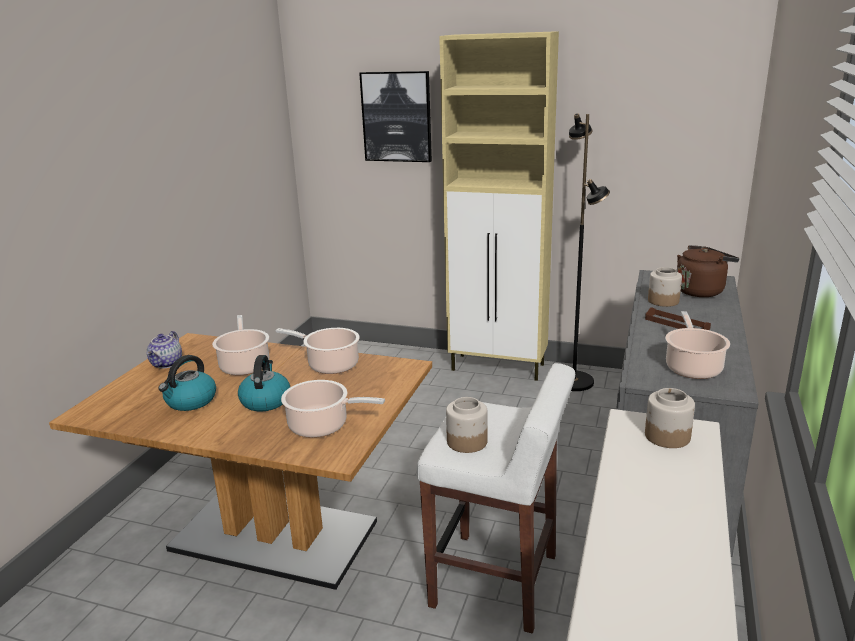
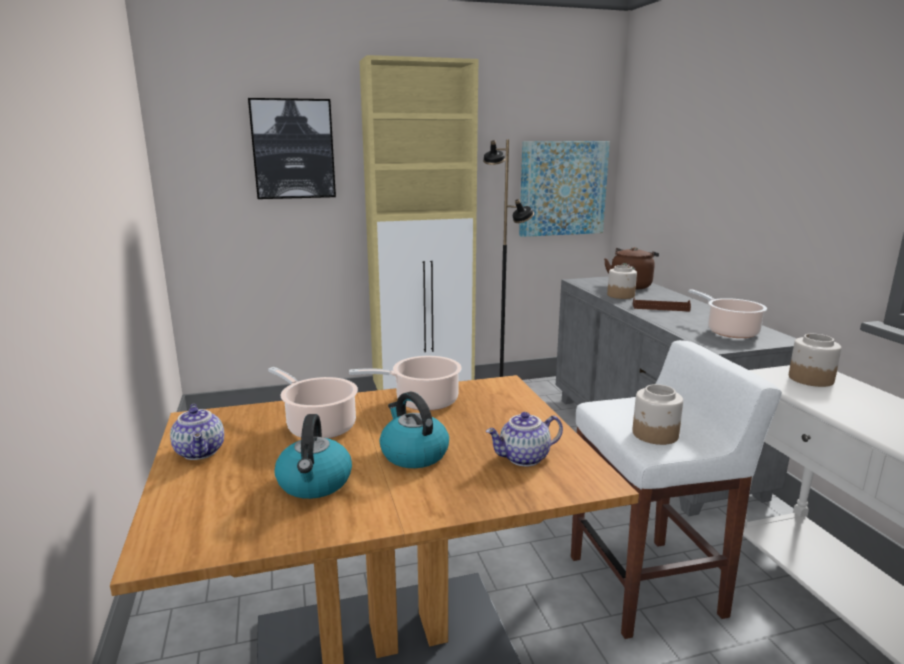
camera: 35 degrees left, 5 degrees down
(322, 426) = (524, 458): cooking pot -> teapot
(678, 165) = (562, 188): none -> picture

